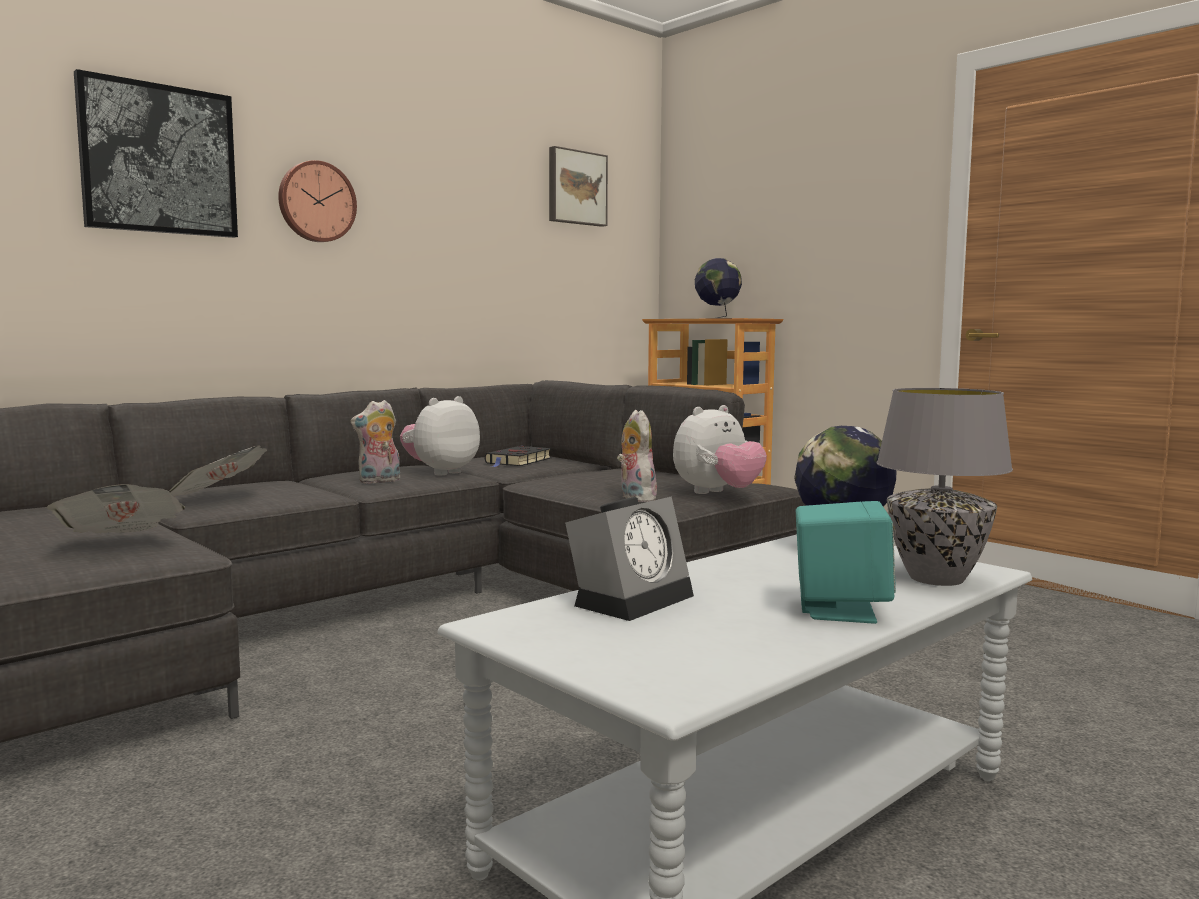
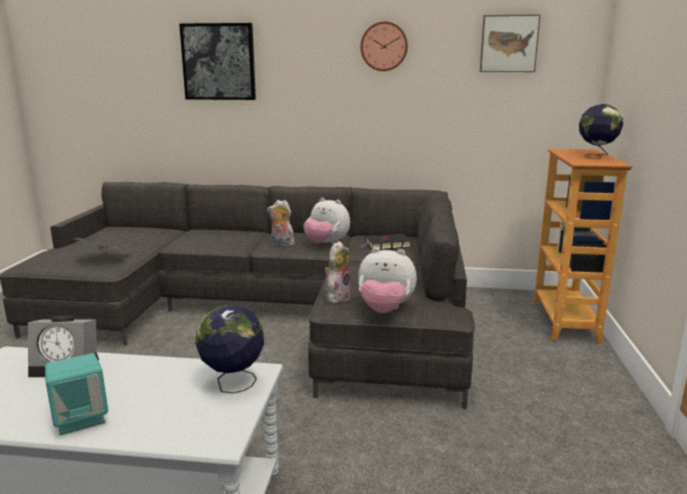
camera: 50 degrees right, 10 degrees up
(217, 498) = (201, 239): newspaper -> none
(316, 202) = (301, 75): wall clock -> wall clock (384, 46)
(440, 472) = (326, 244): plush toy -> plush toy turned 150 degrees counterclockwise
(938, 579) = (180, 431): grey table lamp -> none

